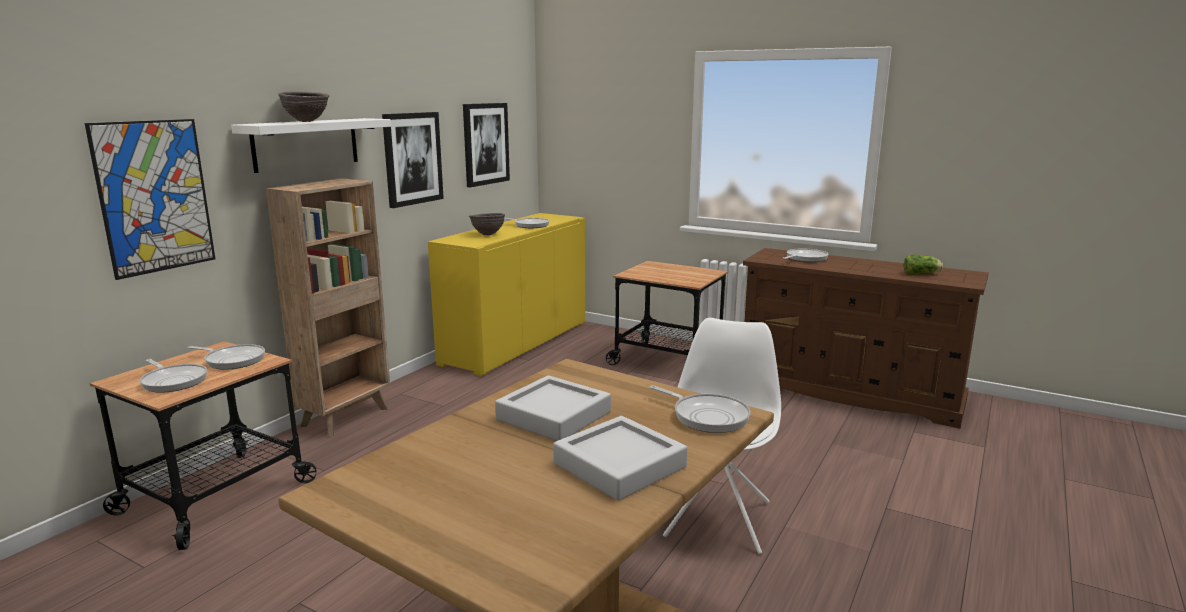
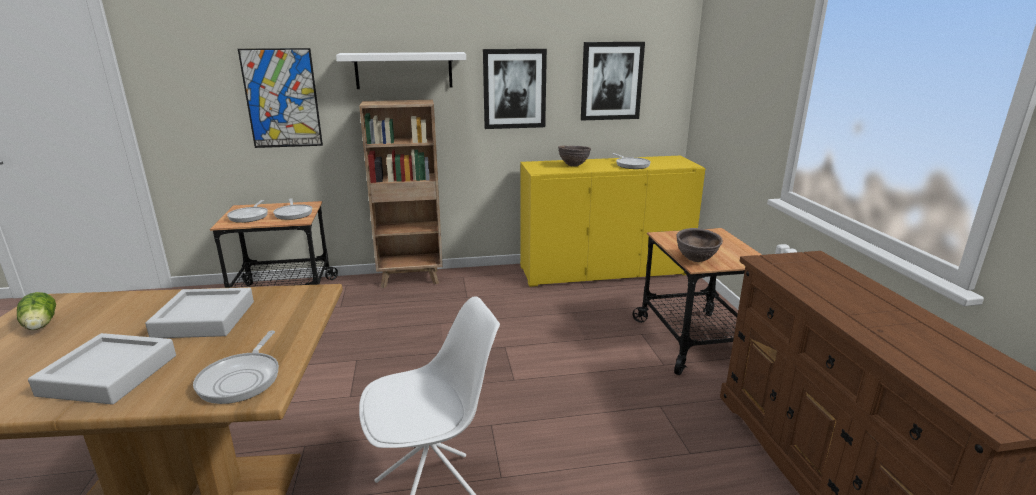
camera: 50 degrees right, 5 degrees up
(306, 121) = (390, 53): brown bowl -> brown bowl (696, 260)
(805, 258) = (828, 280): frying pan -> none
(922, 274) = (953, 368): lettuce -> lettuce (40, 325)

